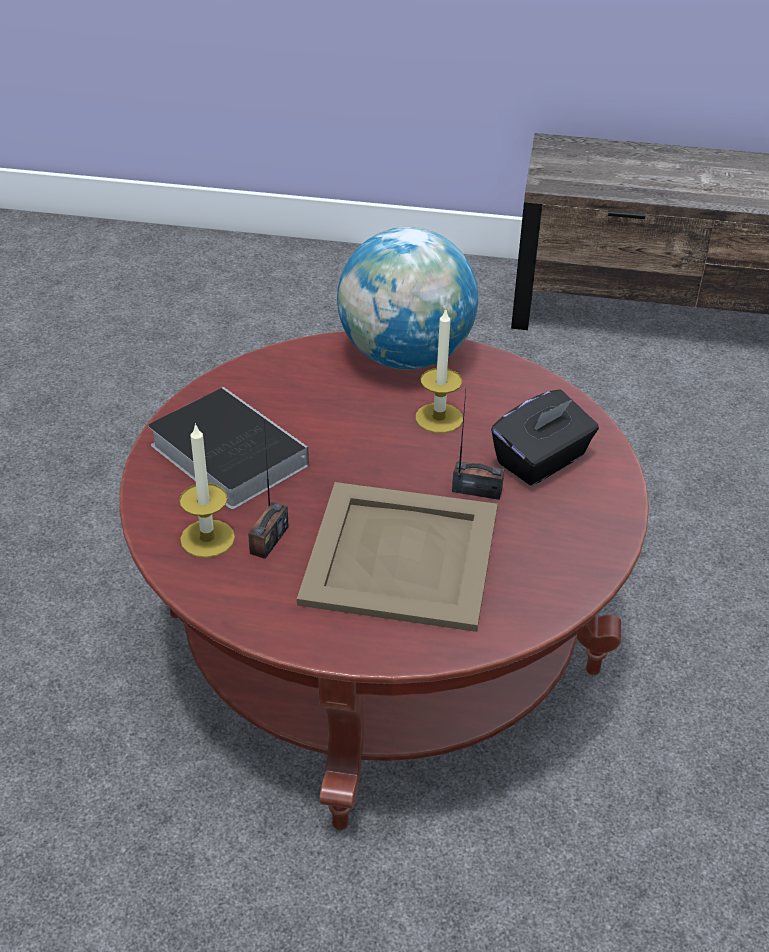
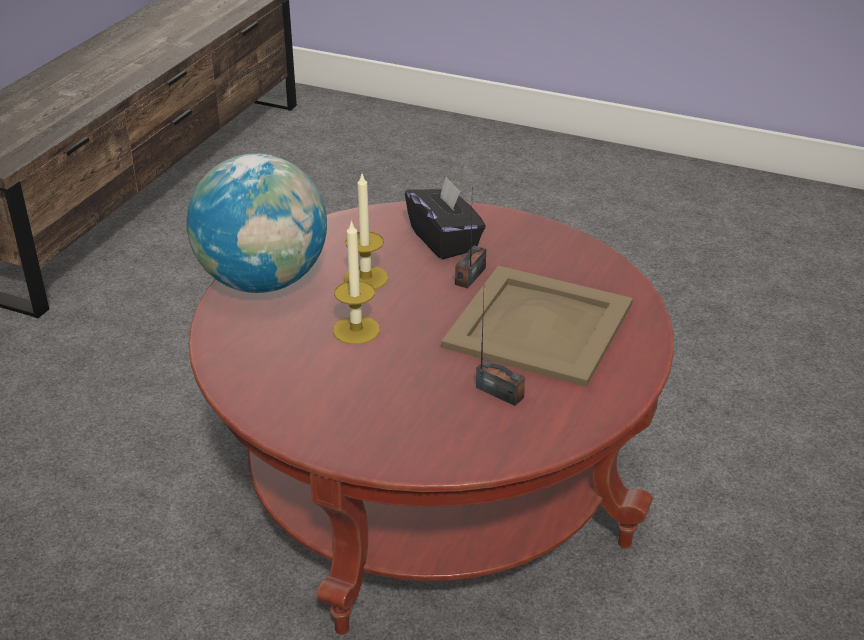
camera: 75 degrees left, 5 degrees down
(207, 538) = (487, 429): candle -> candle (356, 330)
(224, 453) = (362, 407): book -> none

